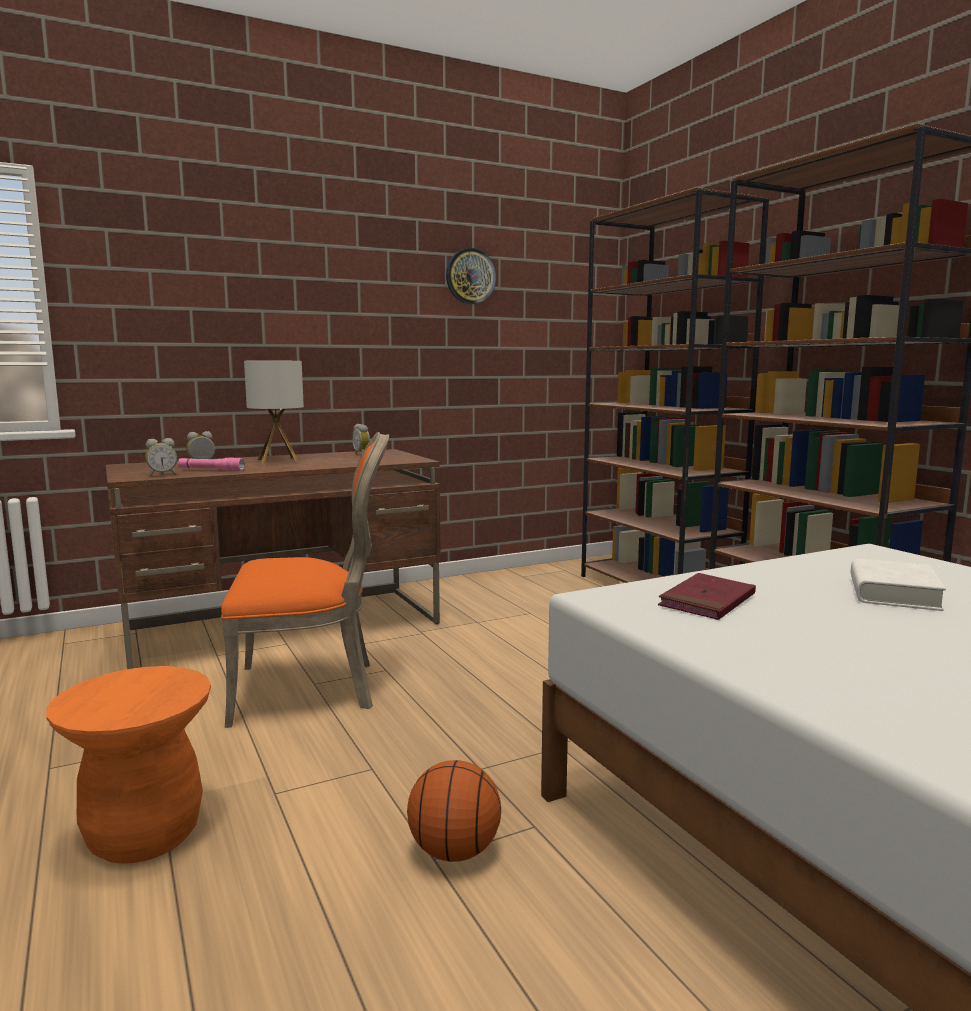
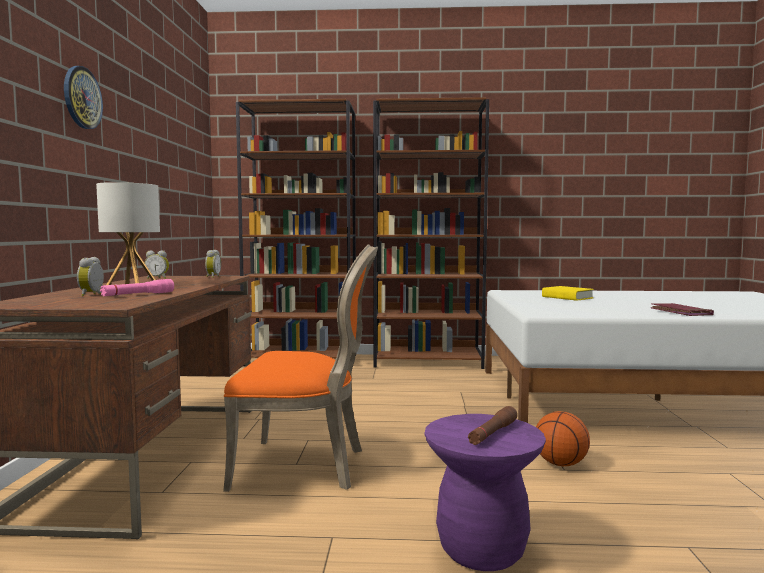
camera: 60 degrees left, 5 degrees down
(125, 699) = (492, 433): none -> brown flashlight
(144, 835) = (481, 550): orange stool -> purple stool
(162, 475) = (130, 301): alarm clock -> alarm clock (212, 277)
(310, 689) = (305, 466): orange chair -> orange chair turned 75 degrees clockwise
(470, 276) = (157, 127): wall clock -> wall clock (82, 98)
(707, 601) = (560, 308): red book -> red book (680, 312)
(893, 593) = (567, 297): white book -> yellow book

